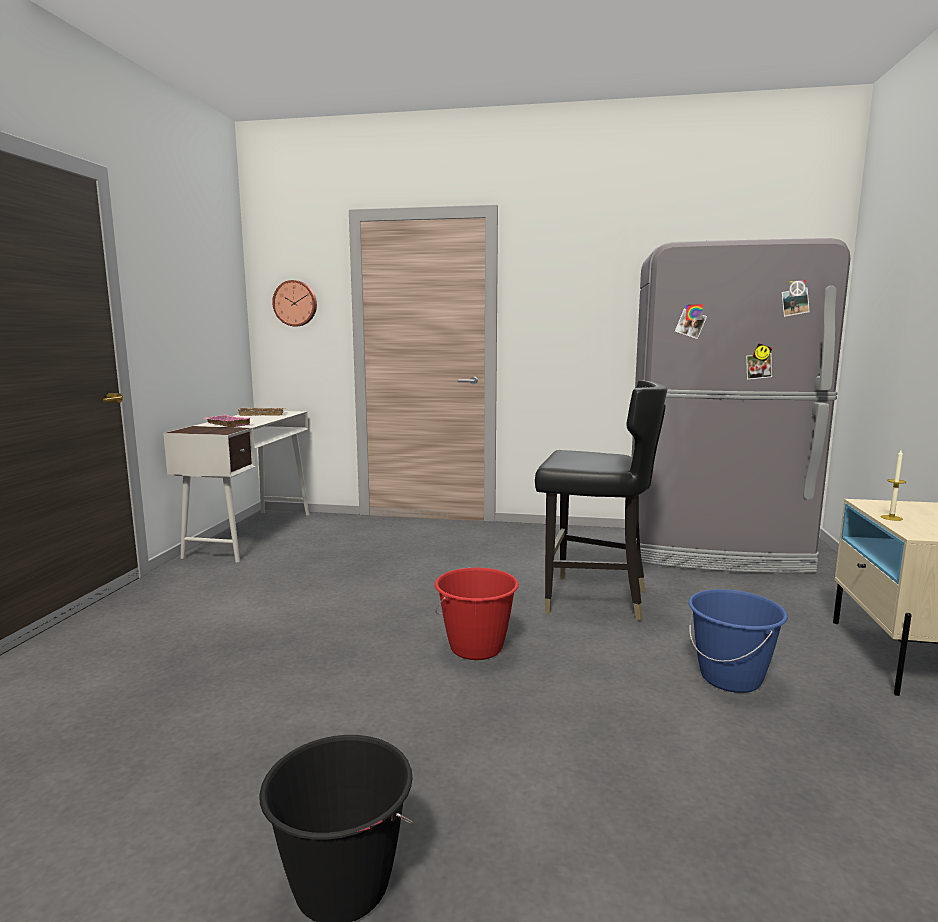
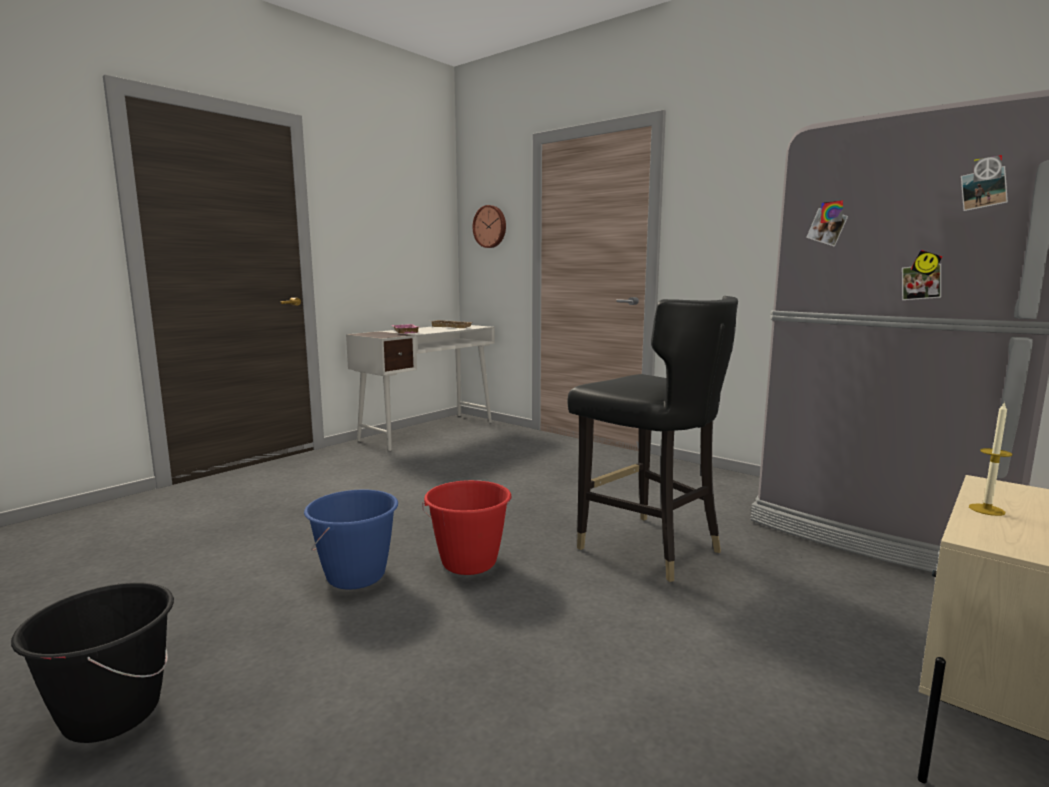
camera: 30 degrees right, 0 degrees up
(731, 678) = (693, 674): blue bucket -> blue bucket (356, 576)

